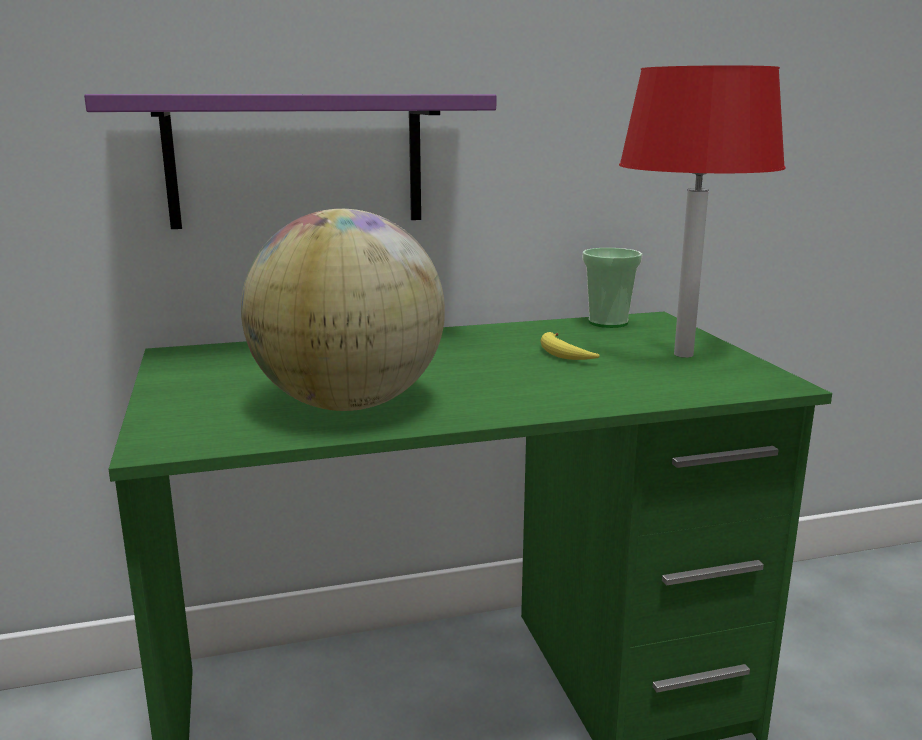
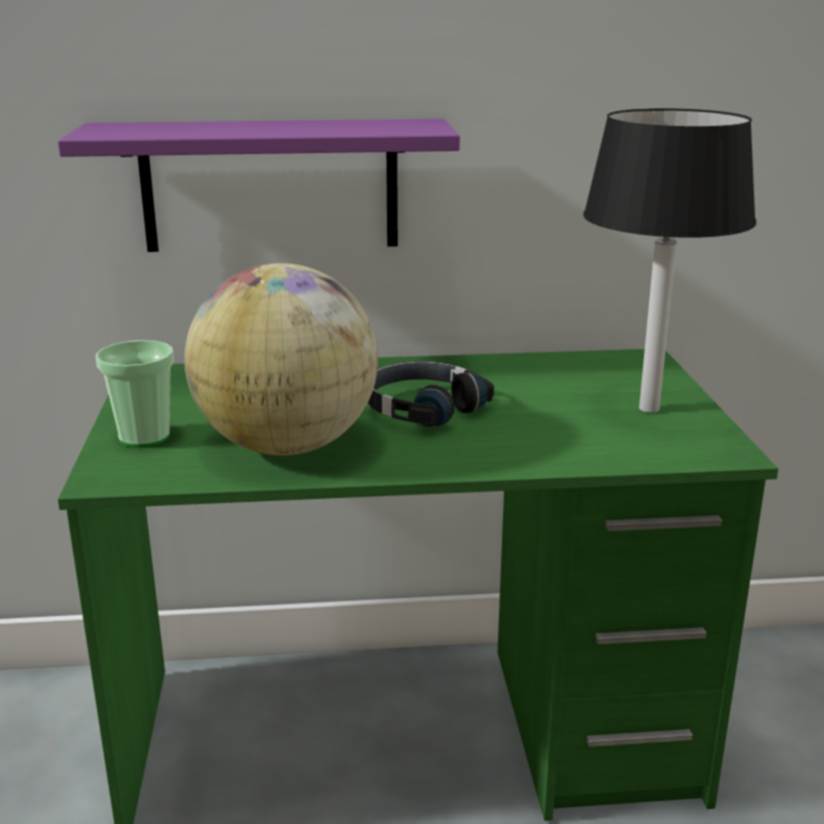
camera: 10 degrees right, 5 degrees up
(470, 366) = (422, 408): none -> black headphones
(565, 354) = (524, 400): banana -> none
(608, 322) = (593, 361): cup -> cup (144, 437)
(682, 354) = (648, 408): red table lamp -> black table lamp

